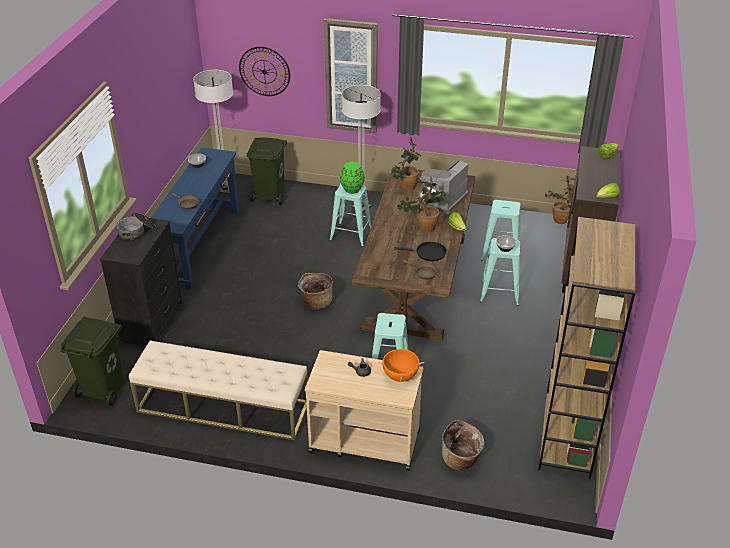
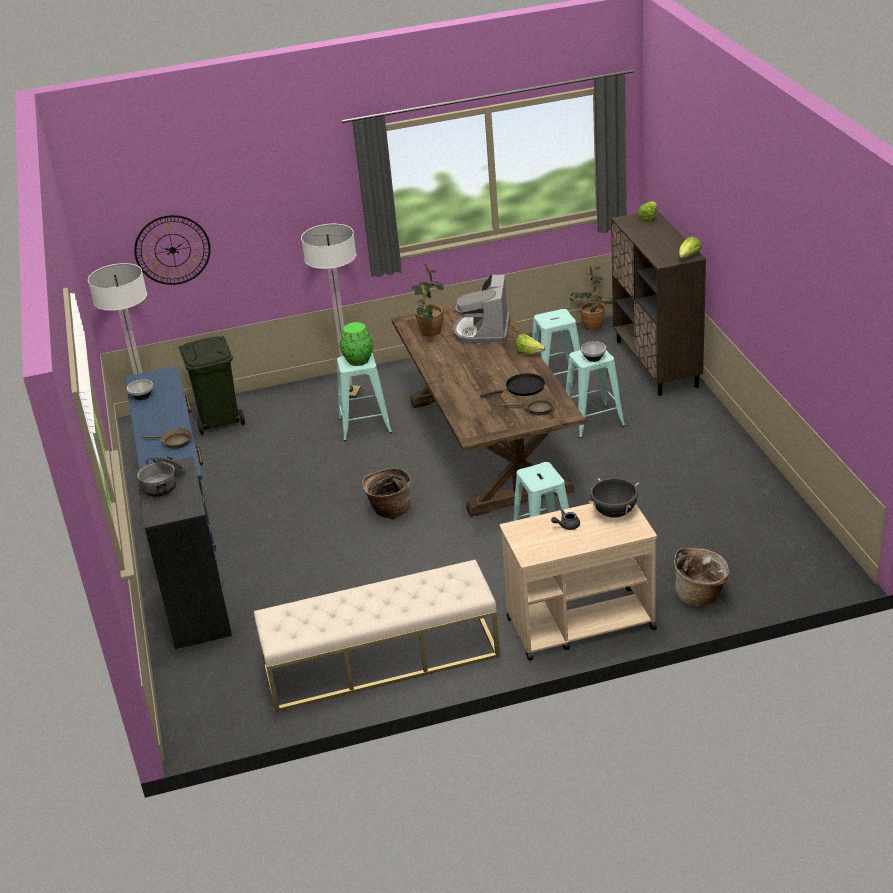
camera: 25 degrees left, 5 degrees down
(104, 388) = (207, 706): green trash can -> none
(351, 76) = (295, 221): picture -> none
(400, 376) = (614, 512): orange cooking pot -> black cooking pot
(423, 227) = (490, 365): potted plant -> none
(567, 437) = (788, 528): brown bookcase -> none

